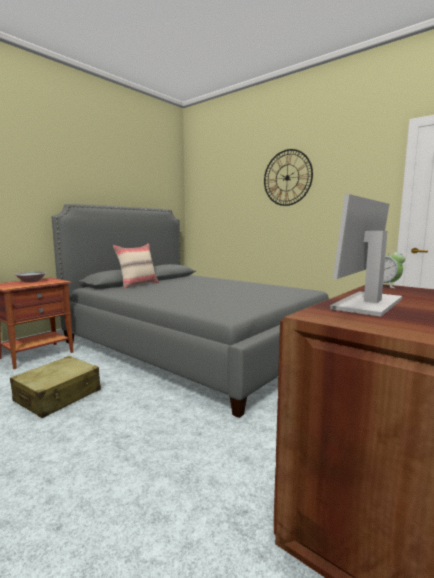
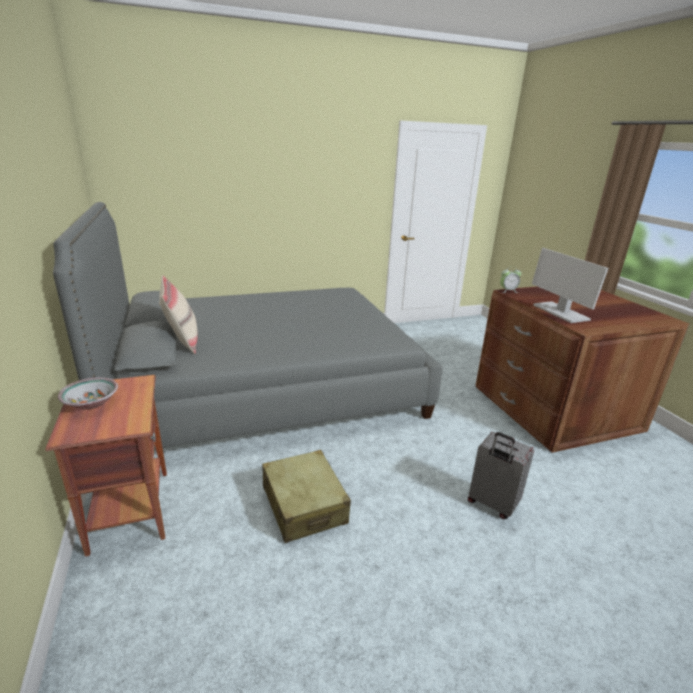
camera: 60 degrees left, 15 degrees up
(101, 497) = (492, 504): none -> grey suitcase
(287, 178) = (281, 160): wall clock -> none

